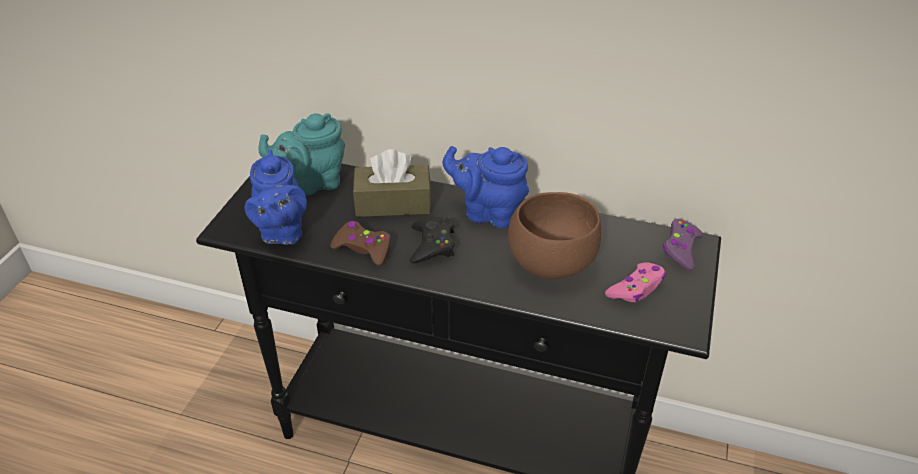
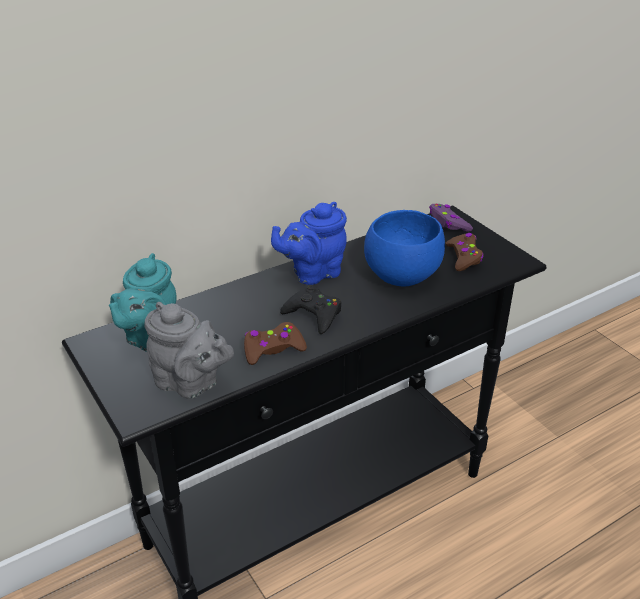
camera: 50 degrees left, 5 degrees down
(281, 232) = (191, 383): blue teapot -> grey teapot
(393, 203) = (239, 309): brown tissue box -> none
(550, 263) = (400, 276): brown bowl -> blue bowl
(636, 288) = (464, 257): pink game controller -> brown game controller

